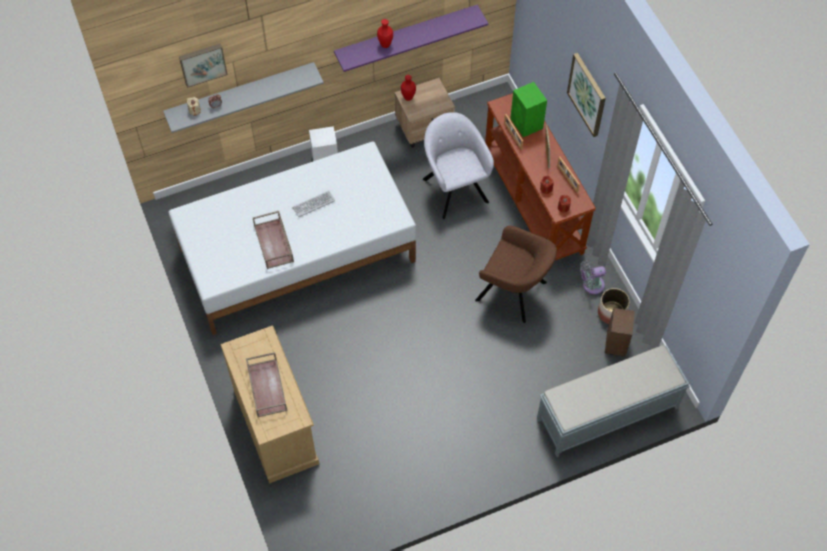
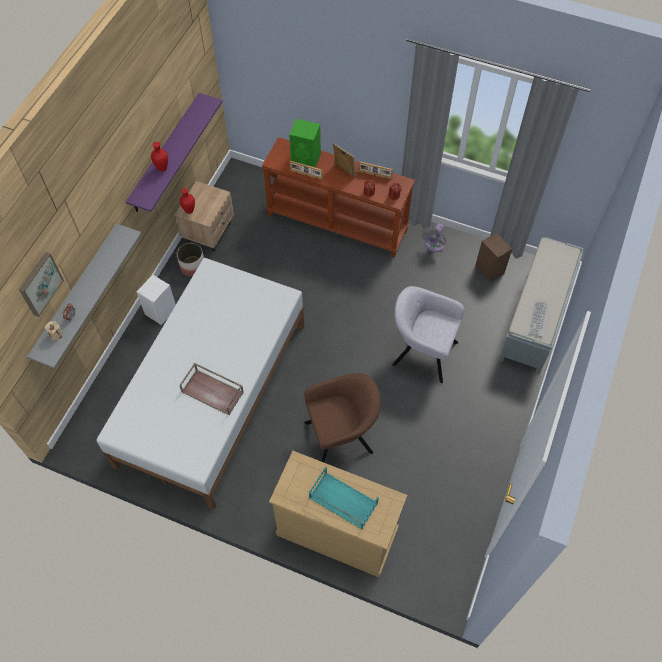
camera: 45 degrees left, 0 degrees up
(266, 387) = (342, 500): brown tray -> turquoise tray
(313, 204) = (210, 338): keyboard -> keyboard (538, 319)
(454, 188) = (274, 255): grey armchair -> grey armchair (422, 352)
(514, 292) = (392, 291): brown armchair -> brown armchair (341, 436)
(587, 94) = (355, 94): picture -> none
(611, 313) = (465, 253): planter -> planter (192, 266)

